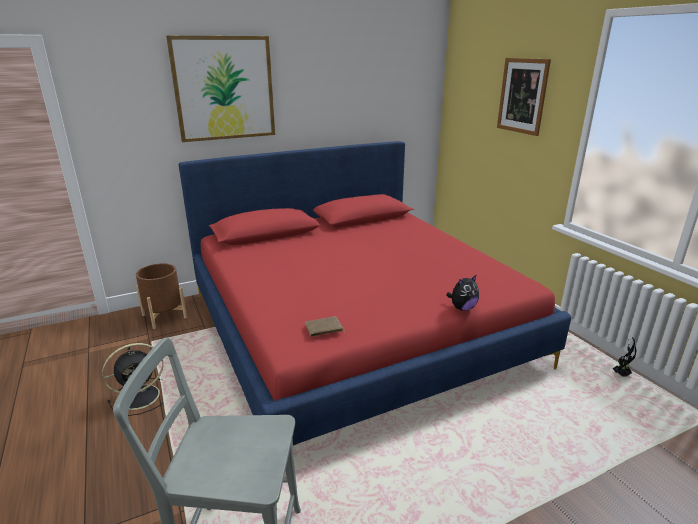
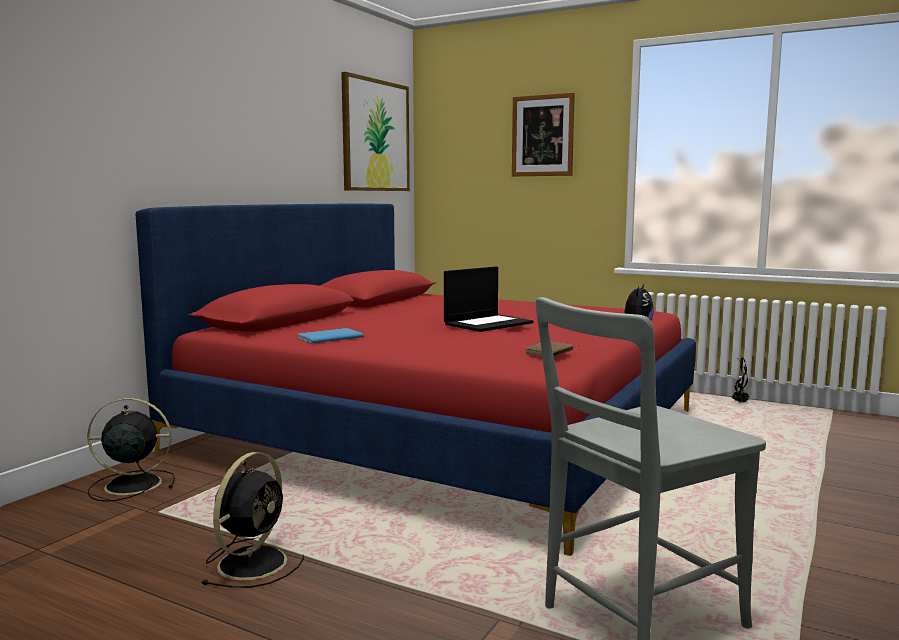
camera: 35 degrees left, 15 degrees down
(164, 316) = (130, 485): brown planter -> black fan
(224, 88) = (196, 103): picture -> picture (375, 136)
(252, 263) = (328, 337): none -> blue book
(360, 274) = (488, 323): none -> laptop

